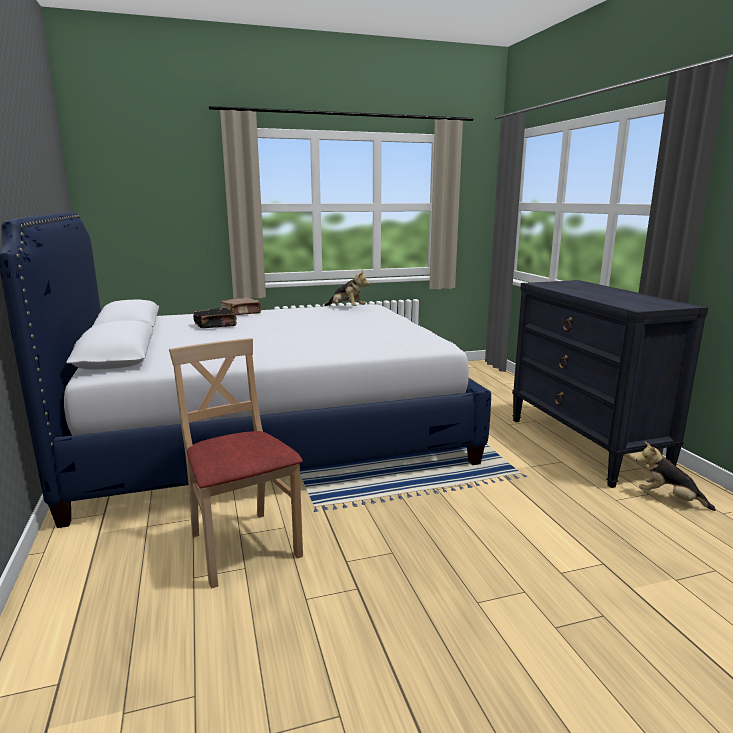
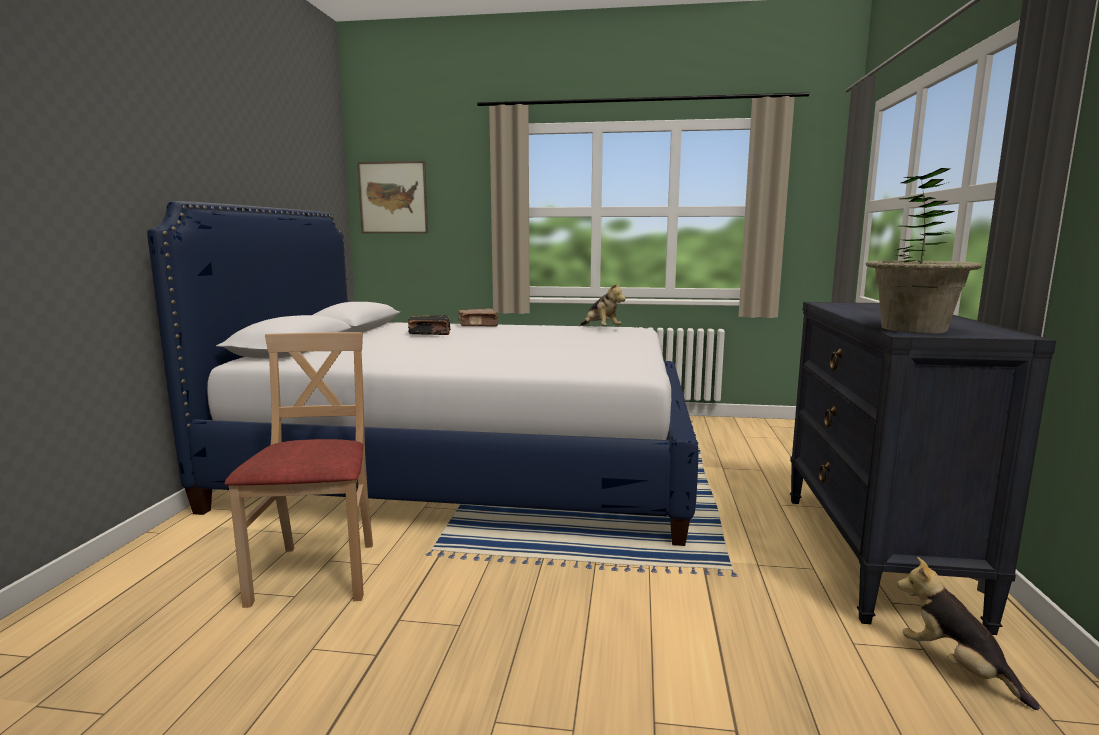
camera: 25 degrees right, 5 degrees down
(121, 193) = (393, 198): none -> picture
(634, 305) = (913, 329): none -> potted plant

